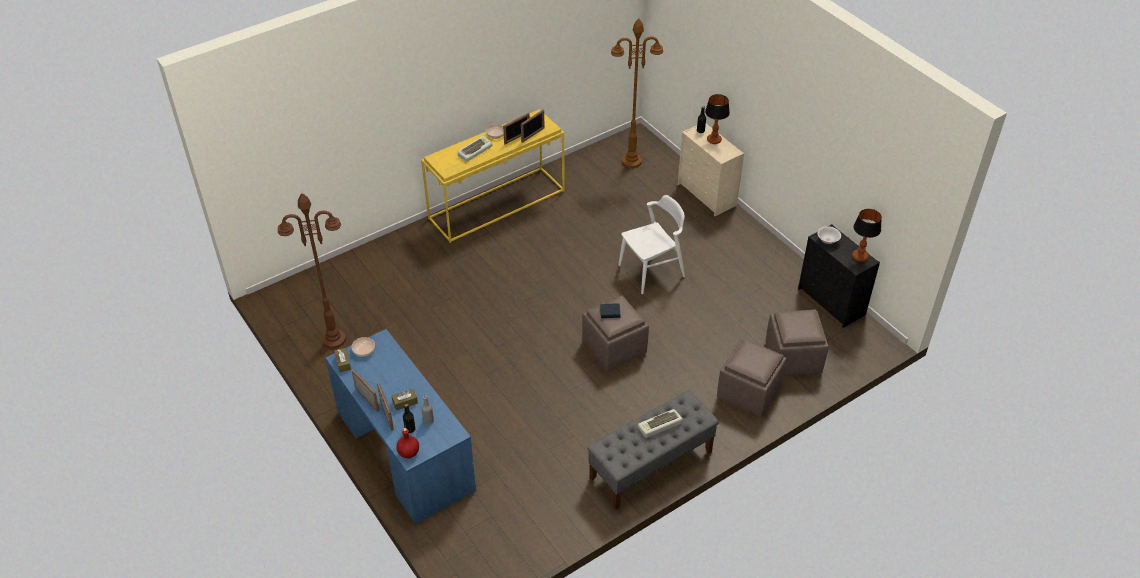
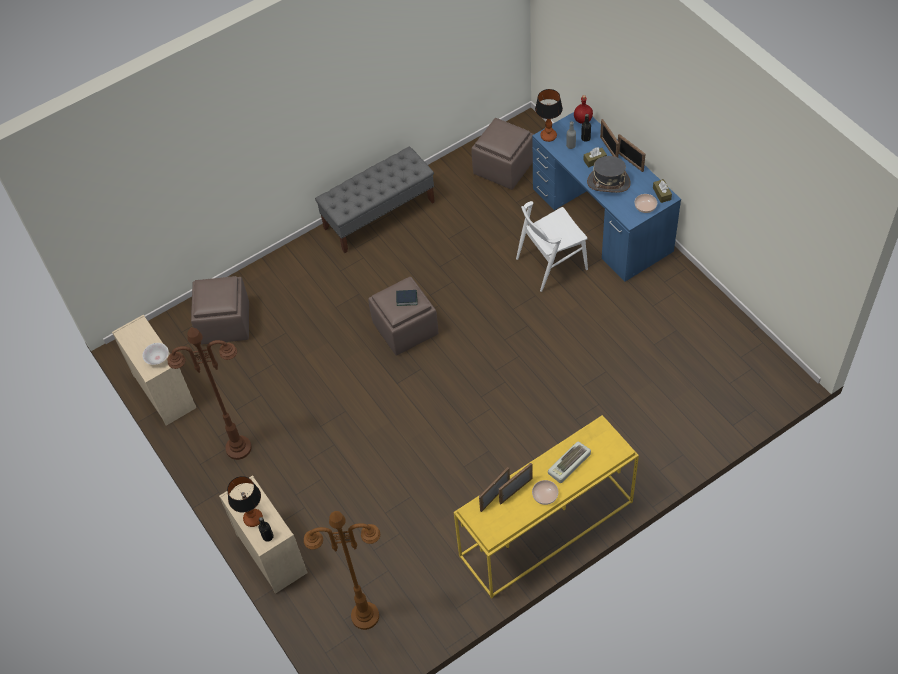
camera: 175 degrees left, 10 degrees up
(334, 339) = (701, 328): brown floor lamp -> brown floor lamp (238, 448)
(396, 377) = (608, 183): none -> grey hat
(652, 271) = (356, 427): white chair -> white chair (551, 263)
(660, 426) = (368, 187): keyboard -> none
(748, 392) = (278, 285): brown ottoman -> brown ottoman (504, 167)
(832, 302) = (164, 391): black dresser -> beige dresser
(860, 257) = (130, 337): table lamp -> table lamp (548, 136)

